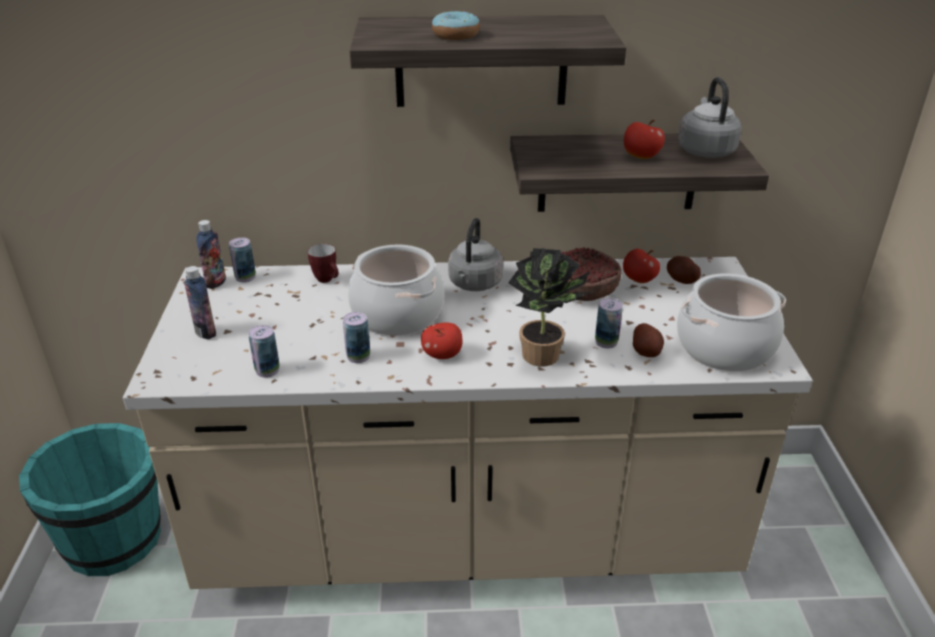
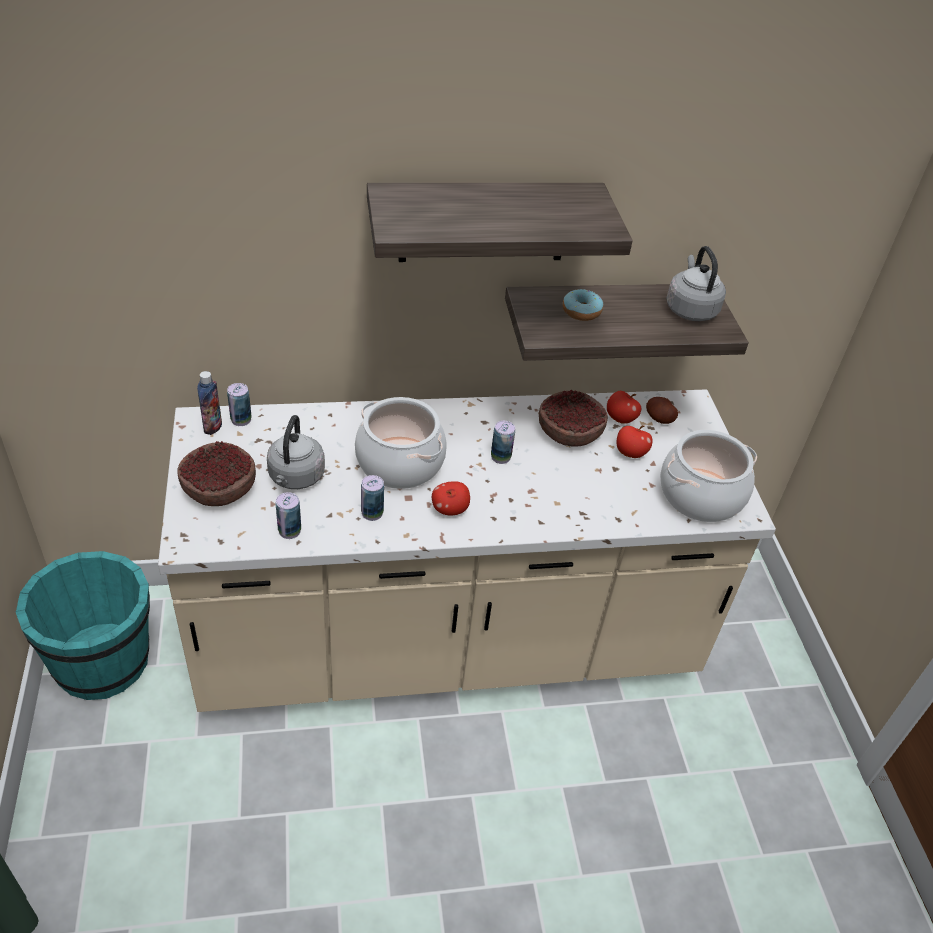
camera: 10 degrees left, 10 degrees up
(205, 332) = (218, 488): bottle -> bowl
(327, 280) = (324, 423): mug -> none
(455, 35) = (471, 218): donut -> donut (581, 311)
(474, 284) = (467, 426): grey kettle -> grey kettle (295, 478)
(545, 357) = (544, 510): potted plant -> none
(606, 342) = (596, 491): can -> can (500, 457)
(641, 157) = (632, 318): apple -> apple (630, 453)
(646, 351) = (632, 501): potato -> none

